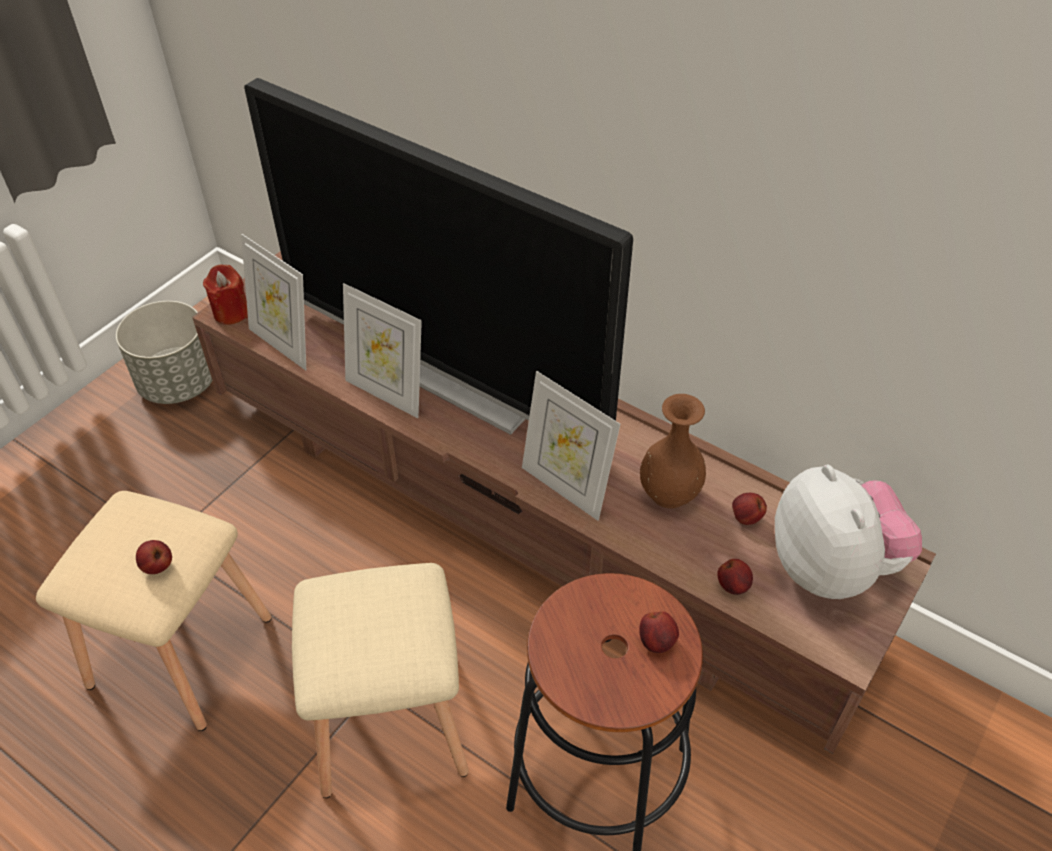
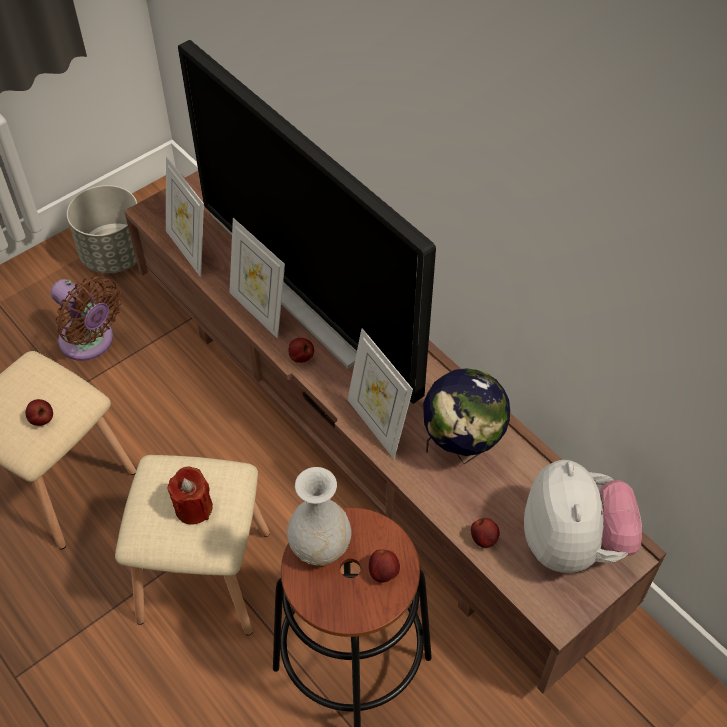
camera: 15 degrees right, 5 degrees up
(175, 484) = (90, 342): none -> brown fan
(231, 312) = (156, 213): red candle -> red candle (193, 508)
(570, 629) = (320, 546): none -> white vase
(669, 492) = (461, 448): brown vase -> globe
(745, 518) = (517, 484): apple -> apple (301, 357)

